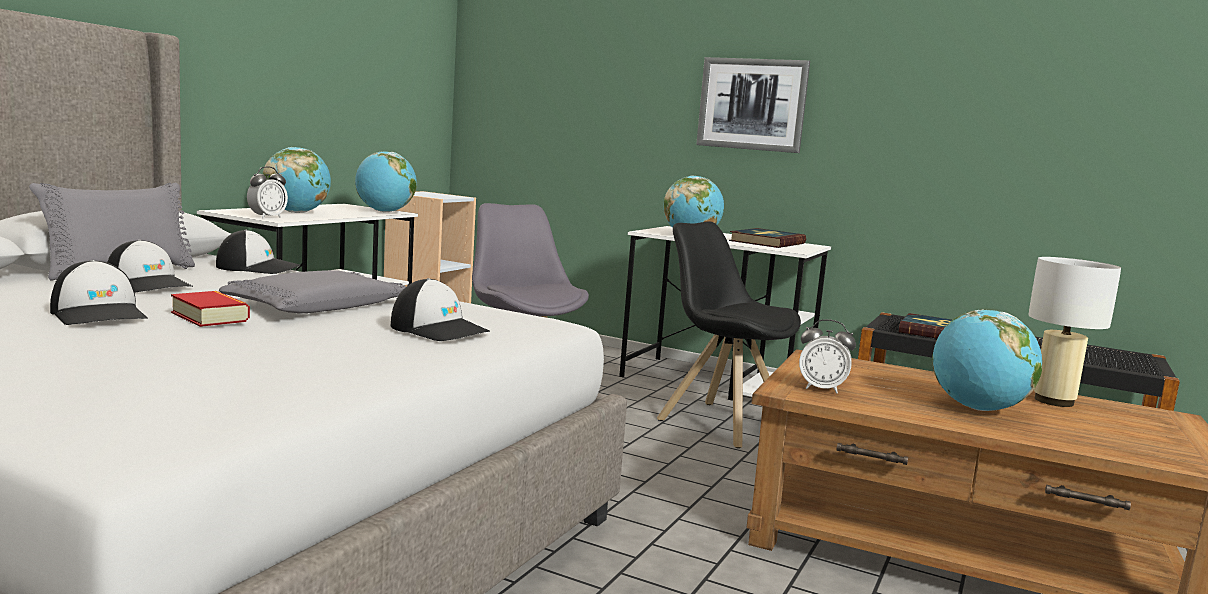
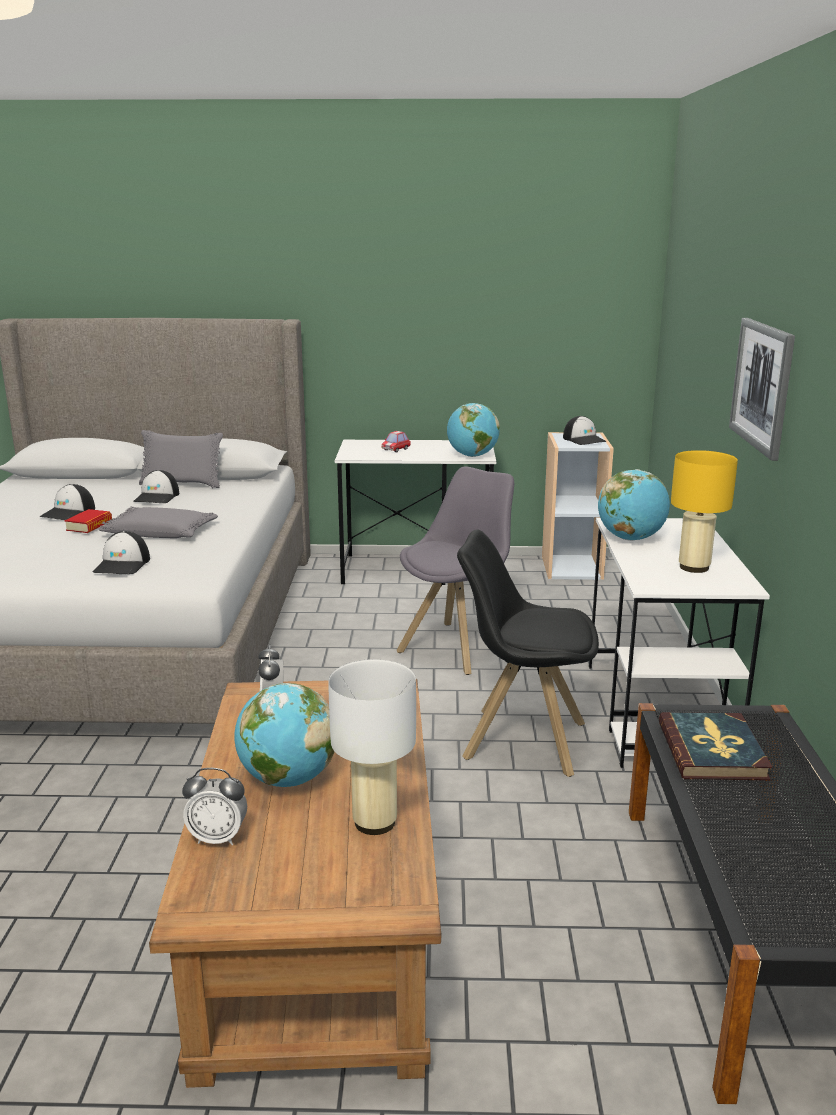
camera: 65 degrees right, 10 degrees up
(258, 268) = (245, 495): cap -> cap (584, 440)
(267, 217) = (351, 453): alarm clock -> alarm clock (218, 838)
(296, 212) = (396, 449): globe -> toy car
(721, 423) = (523, 741): black chair -> black chair turned 90 degrees counterclockwise
(766, 242) = (693, 567): book -> yellow table lamp

